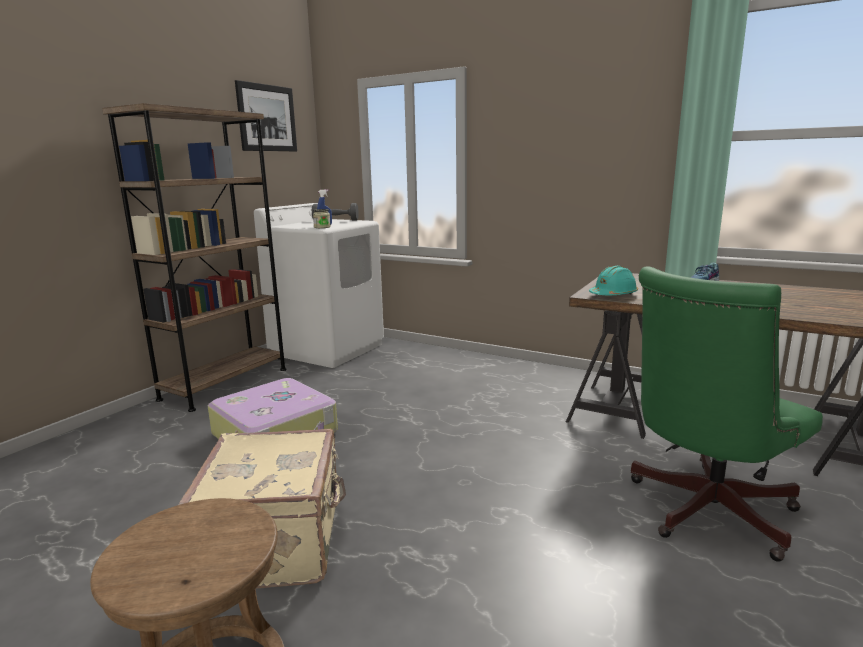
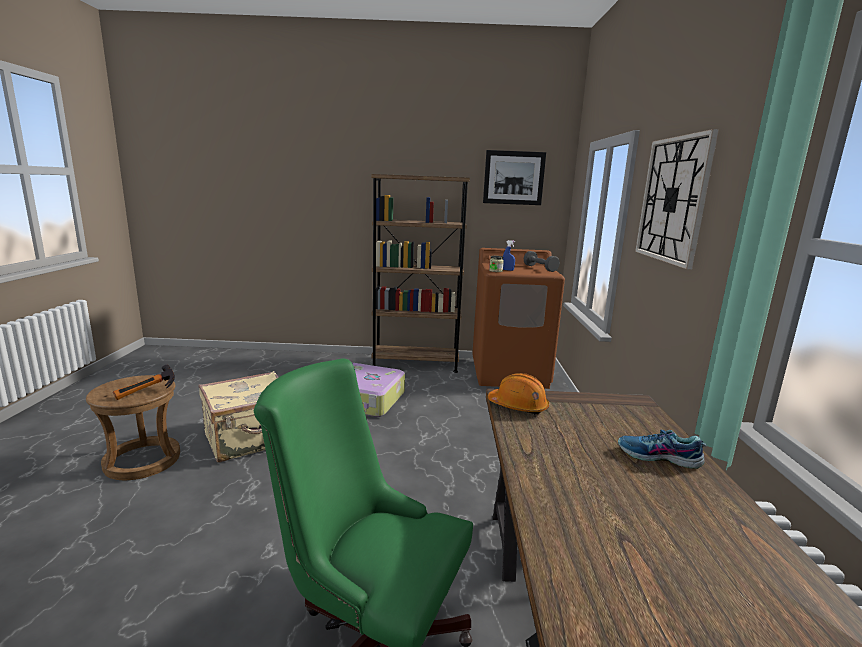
camera: 60 degrees right, 0 degrees up
(240, 526) = (147, 393): none -> hammer
(328, 349) = (510, 373): white washing machine -> brown washing machine
(553, 124) = (673, 200): none -> wall clock
(613, 295) = (518, 406): turquoise hard hat -> orange hard hat

